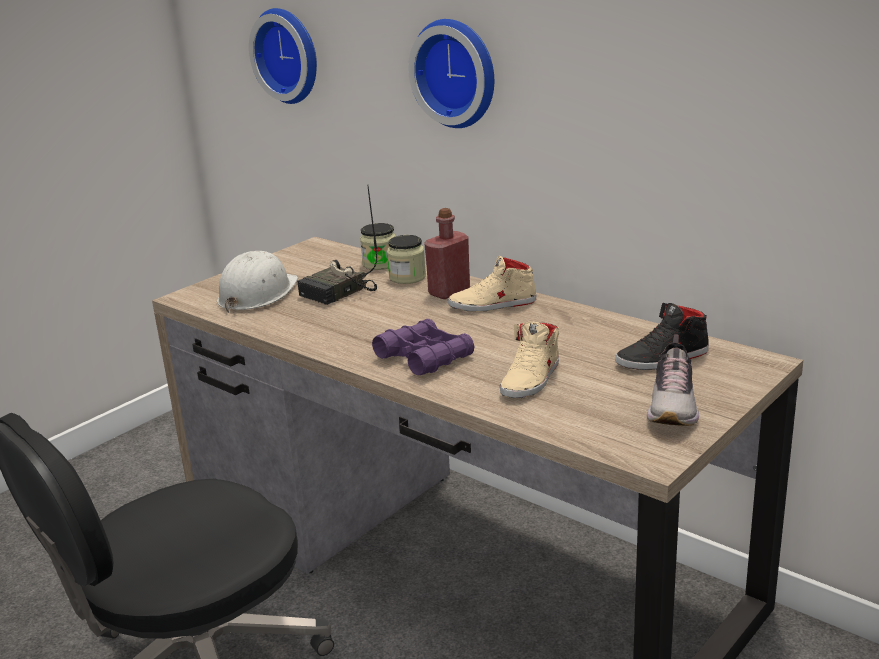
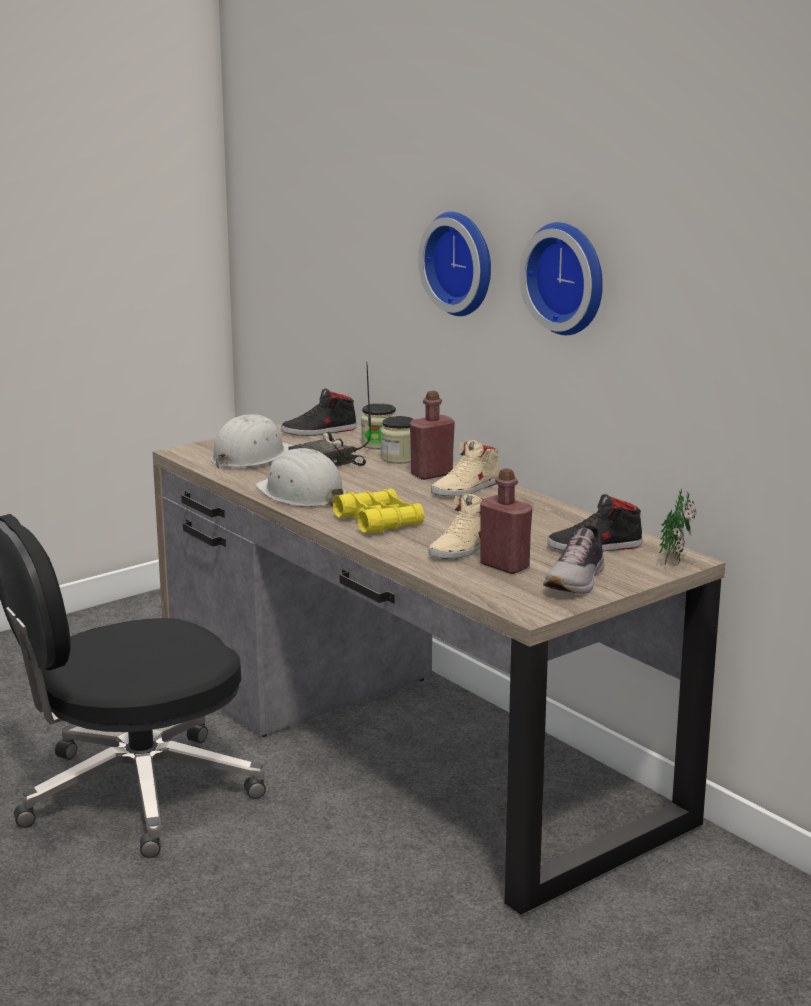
camera: 10 degrees right, 5 degrees down
(289, 55) = (322, 230): wall clock -> wall clock (569, 277)
(314, 256) = (319, 431): none -> black shoe
(327, 333) = (301, 494): none -> white hard hat
(424, 357) = (378, 522): purple binoculars -> yellow binoculars
(493, 304) = (467, 489): beige shoe -> beige shoe turned 45 degrees counterclockwise
(586, 397) = (504, 566): none -> red bottle
(751, 363) = (674, 559): none -> potted plant

